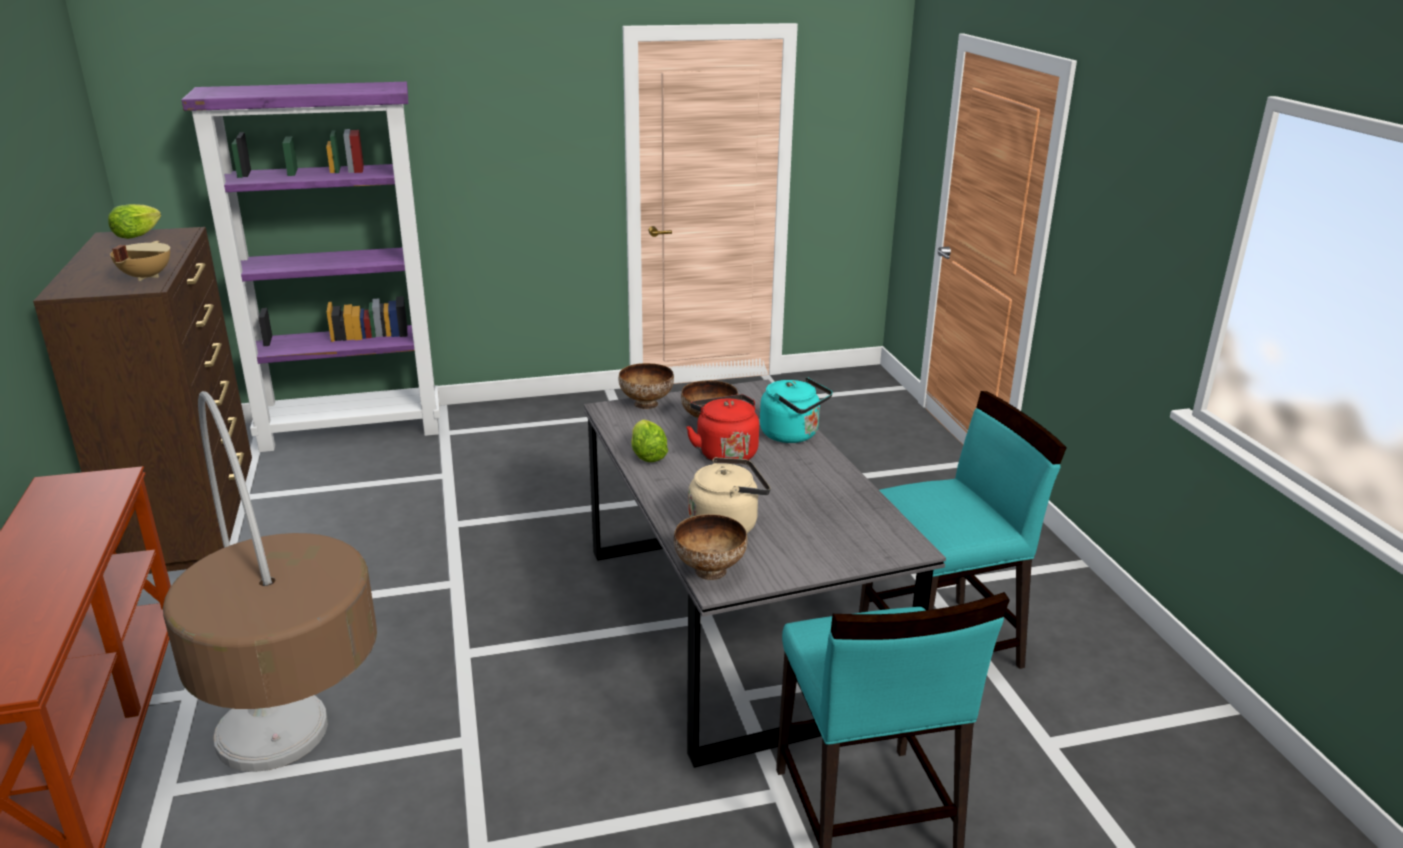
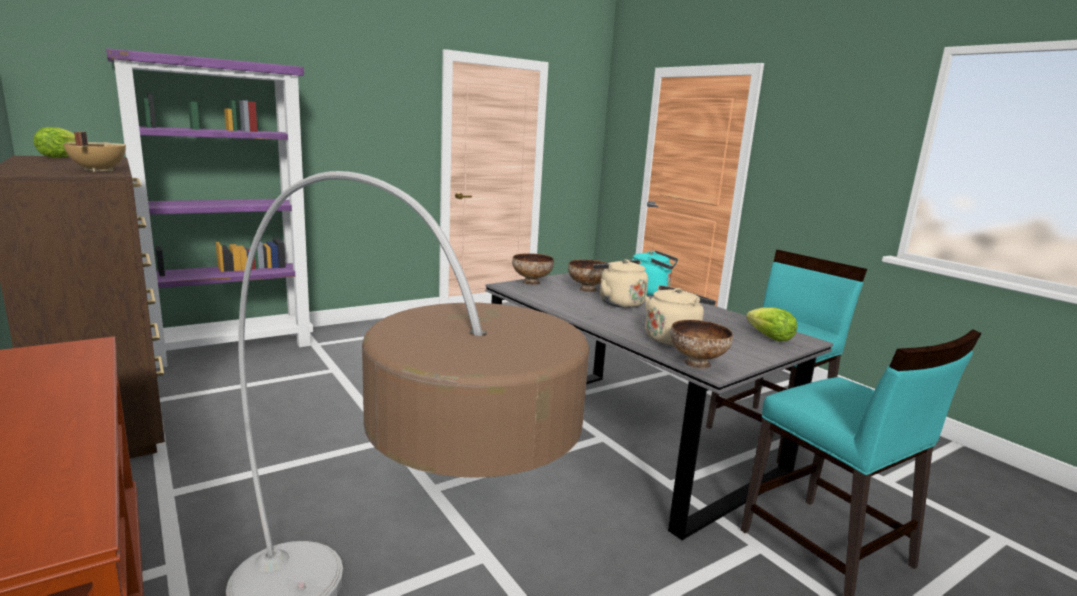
camera: 20 degrees left, 10 degrees down
(647, 455) = (567, 307): lettuce -> lettuce (770, 338)
(724, 453) = (618, 302): red kettle -> beige kettle

